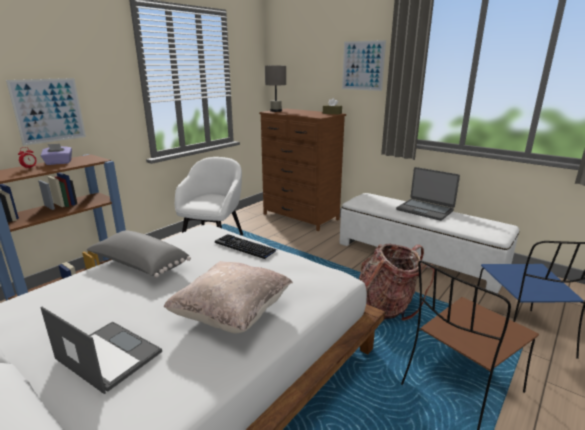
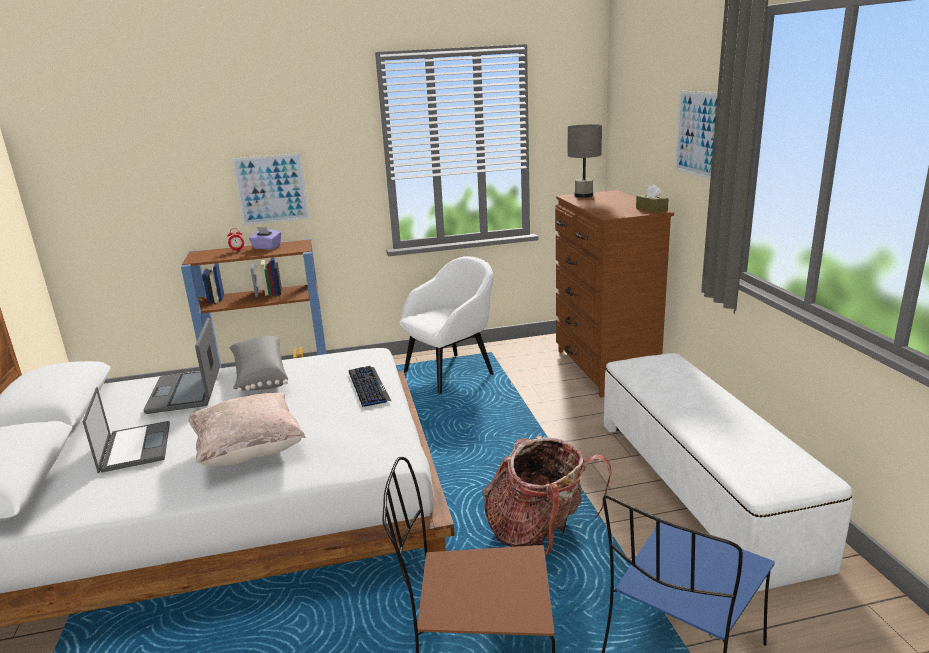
camera: 40 degrees right, 0 degrees up
(425, 210) = (717, 407): laptop -> laptop (186, 392)

